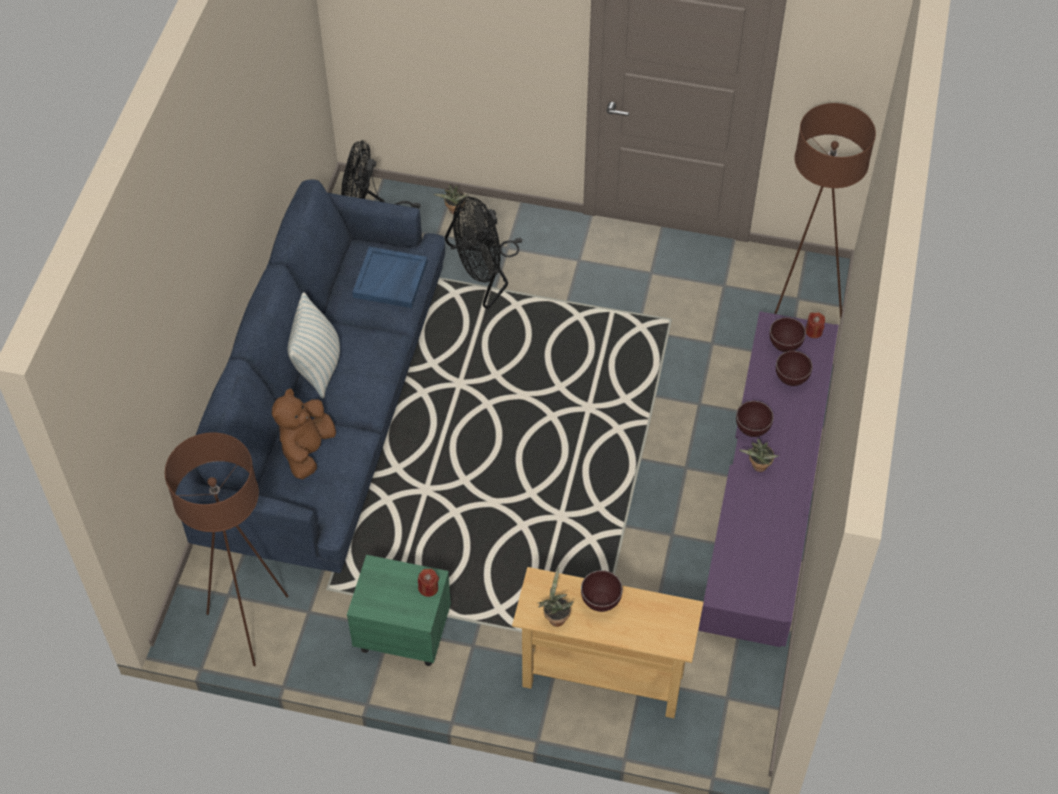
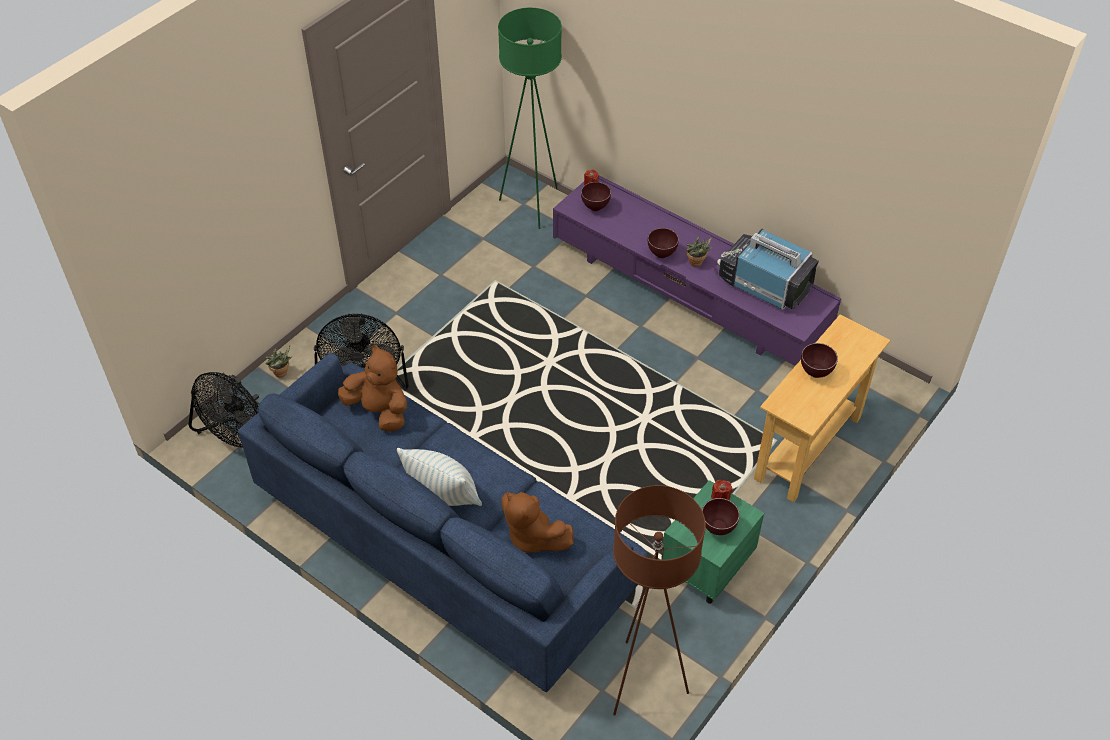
camera: 65 degrees left, 5 degrees down
(391, 280) = (379, 411): blue tray -> brown plush toy
(555, 617) = (816, 405): potted plant -> none
(766, 540) = (764, 284): none -> television
(791, 381) = (629, 216): brown bowl -> brown bowl (718, 529)
(801, 307) = (533, 205): brown floor lamp -> green floor lamp

